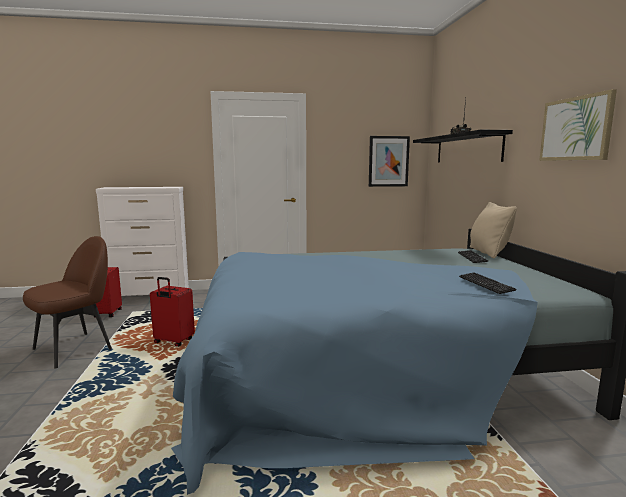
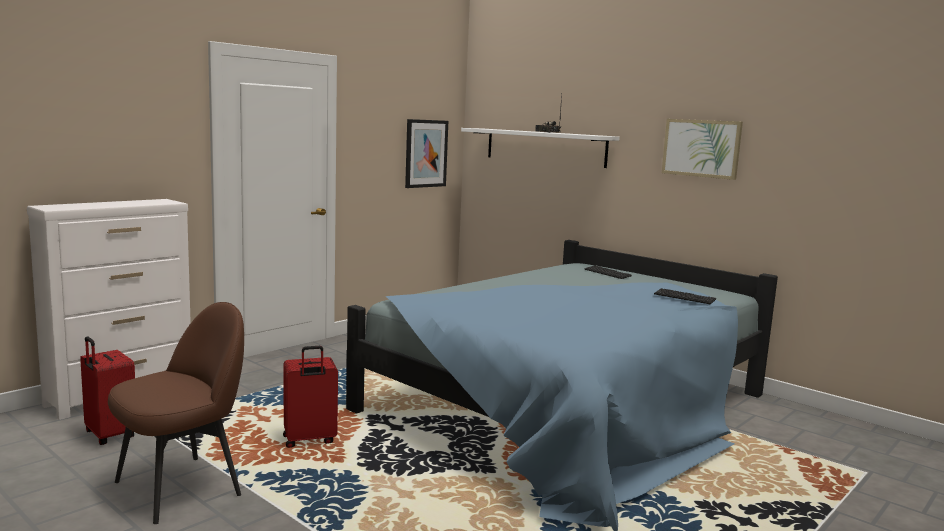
camera: 40 degrees left, 0 degrees up
(75, 348) = (181, 487): brown chair -> brown chair turned 45 degrees clockwise
(467, 149) = (544, 147): black shelf -> white shelf
(488, 252) = (603, 266): beige pillow -> none

